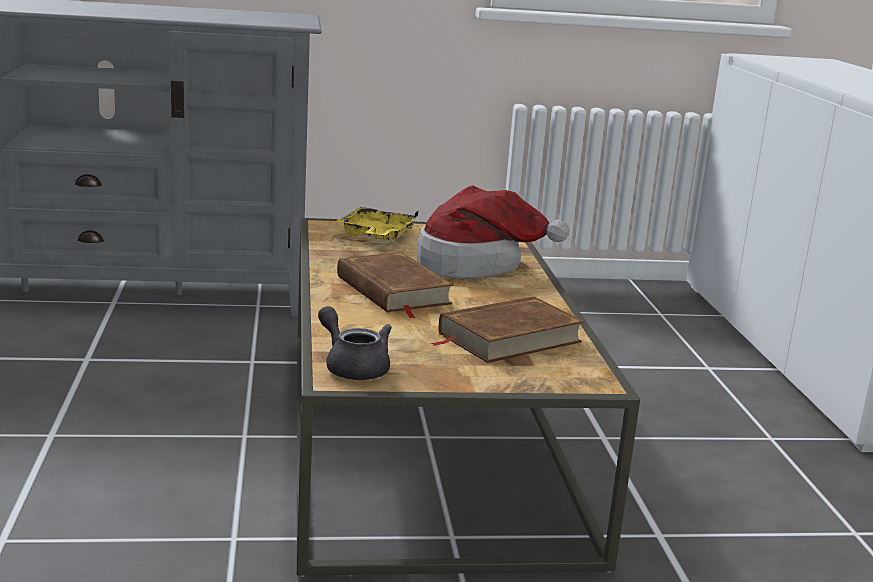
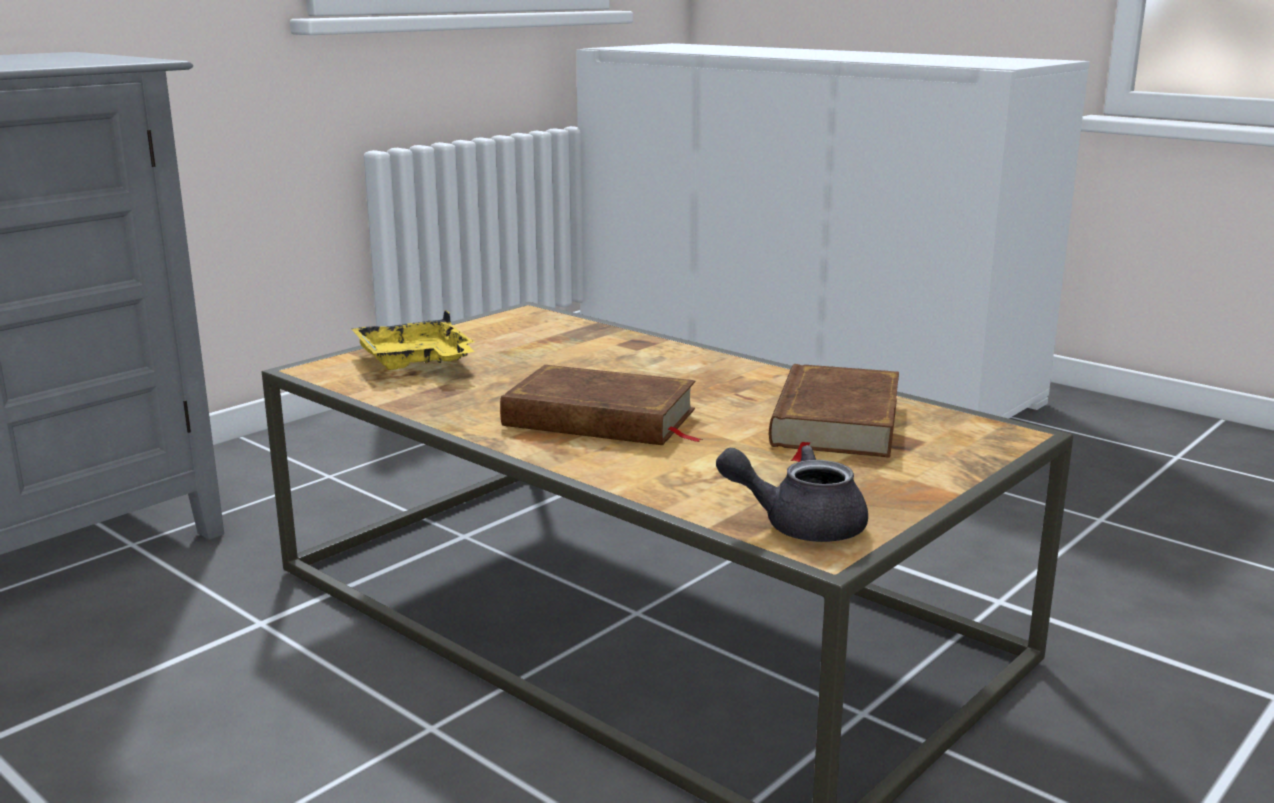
camera: 40 degrees left, 0 degrees up
(476, 265) = (603, 358): hat -> none

